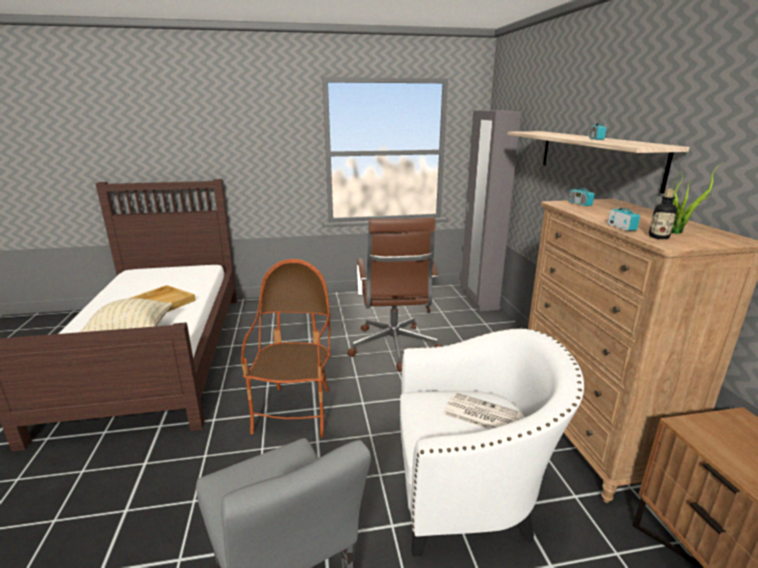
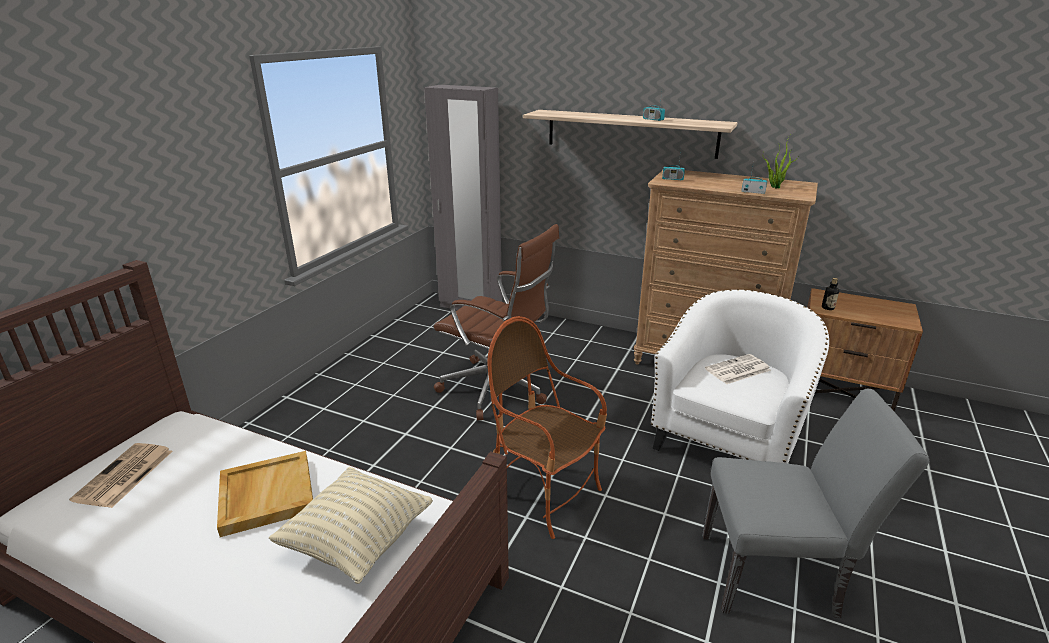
camera: 55 degrees left, 5 degrees up
(159, 274) = (124, 476): none -> newspaper
(658, 237) = (783, 193): bottle -> bottle (827, 308)

